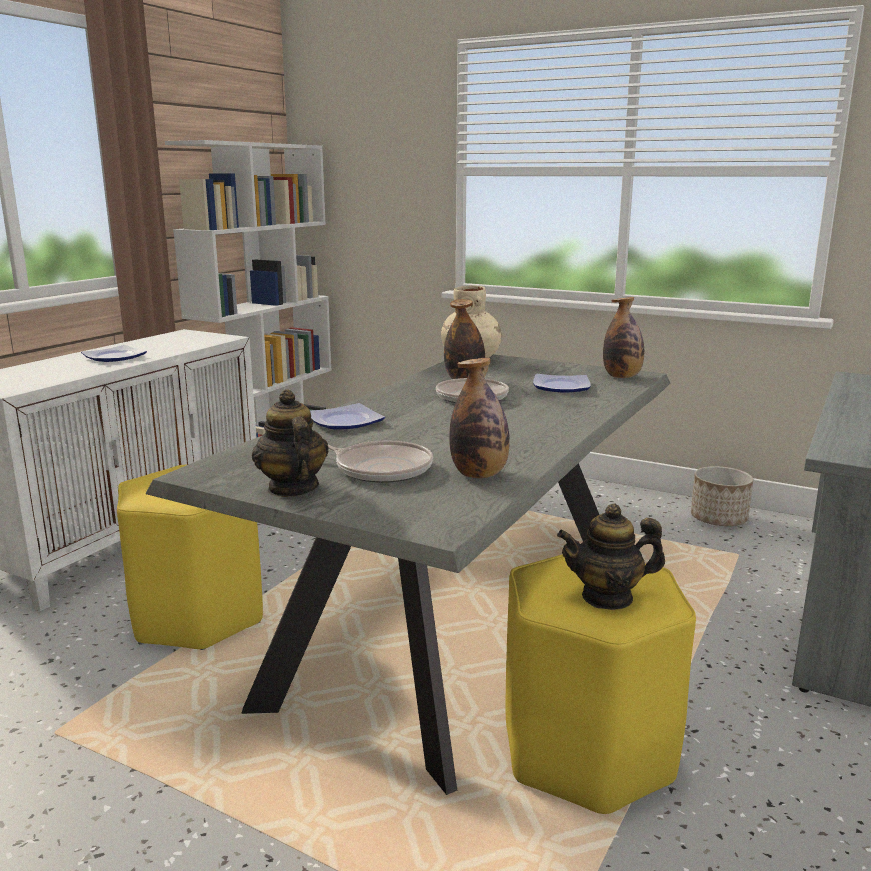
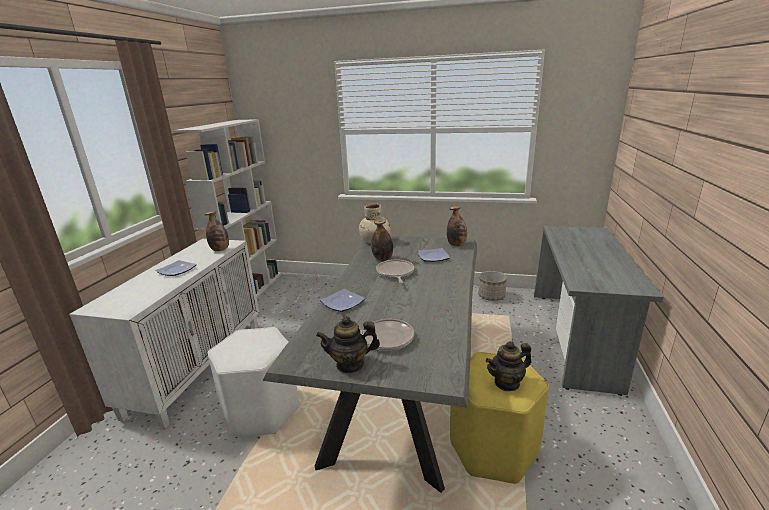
camera: 15 degrees left, 5 degrees up
(198, 616) = (261, 411): yellow stool -> white stool
(292, 488) = (350, 364): teapot -> teapot turned 60 degrees counterclockwise
(479, 475) = (438, 333): bottle -> bottle (220, 250)

